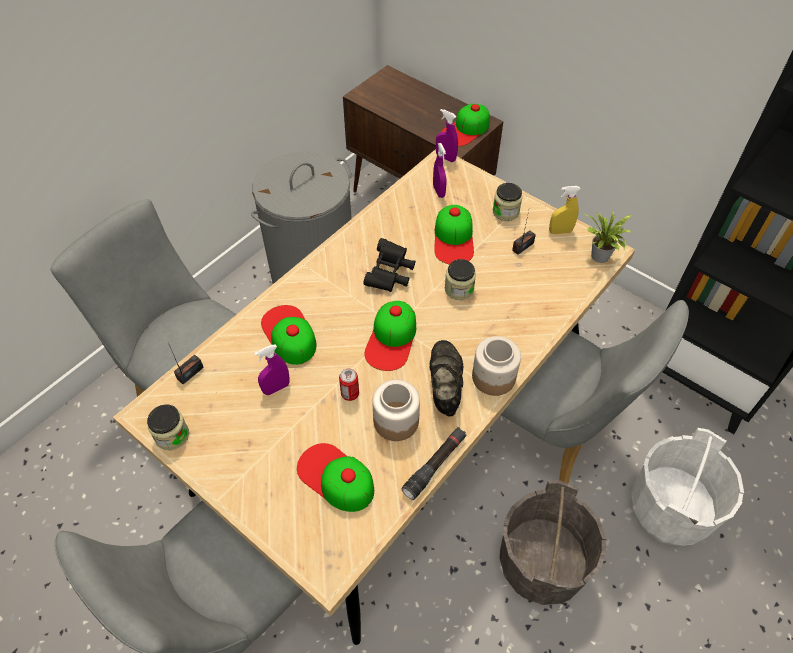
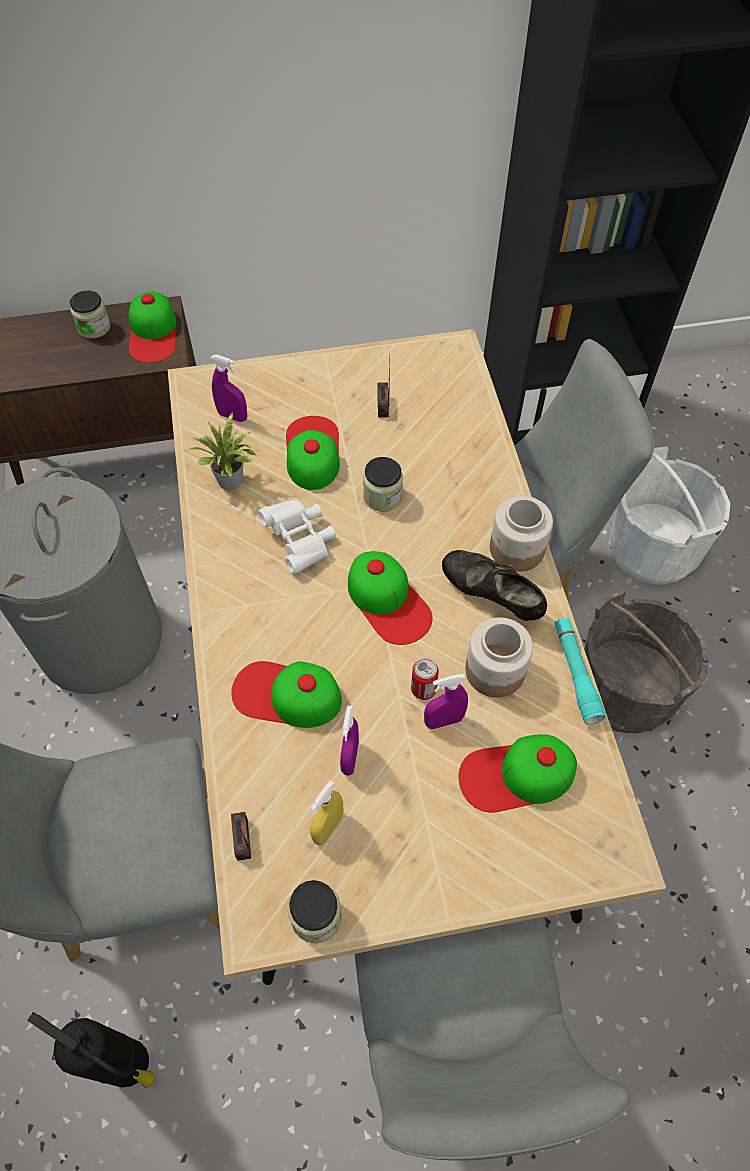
camera: 50 degrees left, 5 degrees up
(105, 463) = (130, 1065): none -> fire extinguisher
(390, 274) = (300, 541): black binoculars -> white binoculars
(435, 465) = (575, 673): black flashlight -> turquoise flashlight
(445, 158) = (192, 375): purple spray bottle -> purple spray bottle (443, 721)
(454, 239) = (312, 452): cap -> cap turned 135 degrees counterclockwise
(505, 212) = (323, 384): jar -> jar (94, 327)
(560, 231) = (395, 363): yellow spray bottle -> yellow spray bottle (328, 828)
(600, 258) = (458, 360): potted plant -> potted plant (232, 483)

